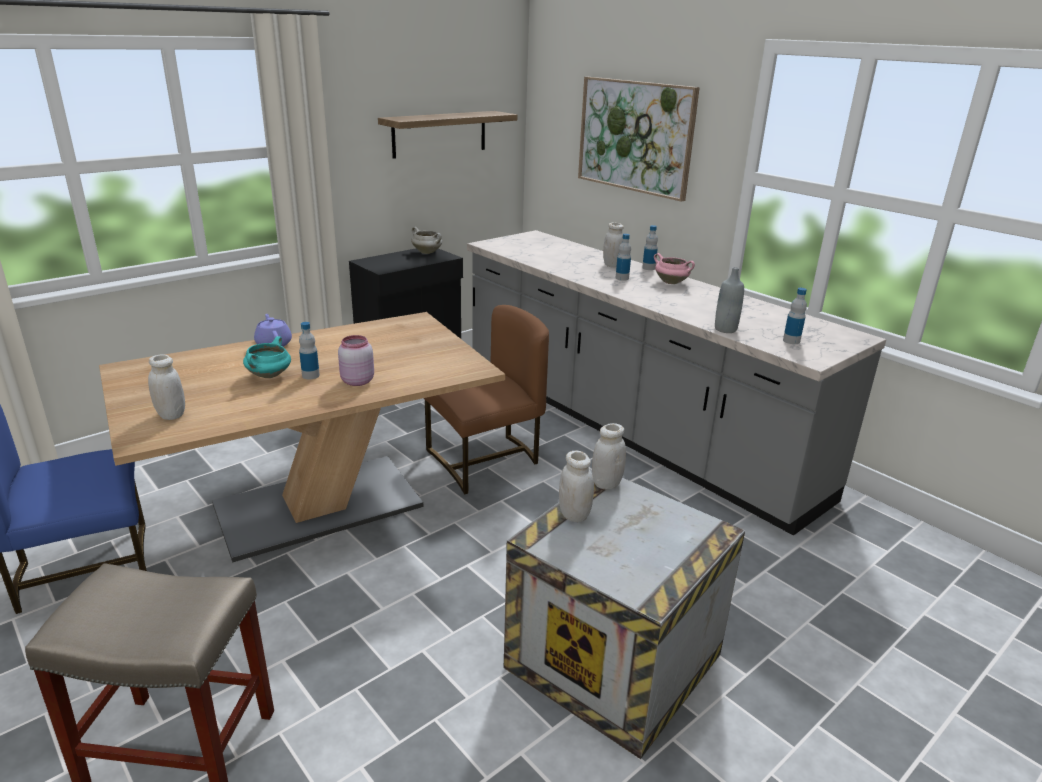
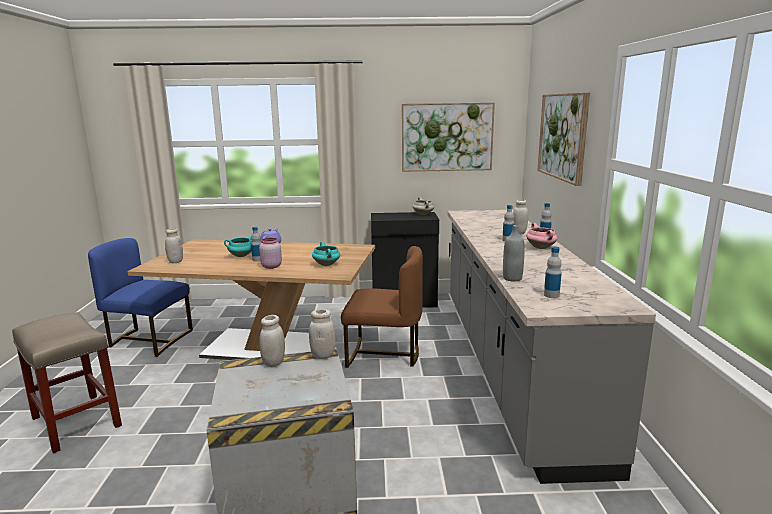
camera: 40 degrees right, 10 degrees down
(430, 358) = (327, 265): none -> turquoise cooking pot
(439, 134) = (447, 137): shelf -> picture

